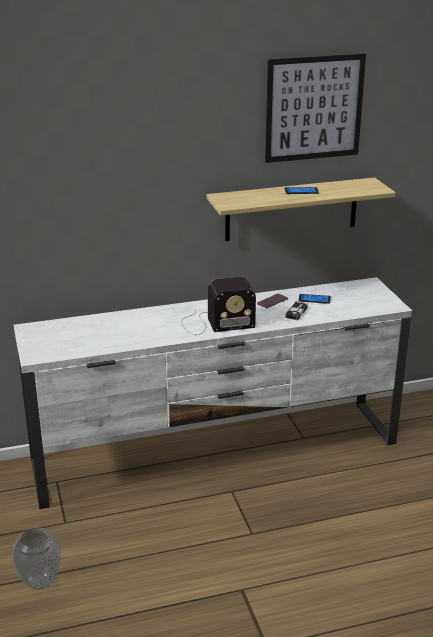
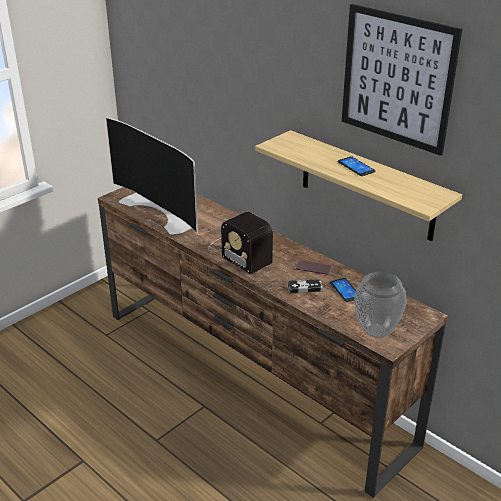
camera: 60 degrees right, 5 degrees up
(40, 582) = (38, 351): vase -> vase (377, 331)
(96, 339) = (161, 210): none -> television
(217, 452) = (252, 376): white tv stand -> brown tv stand

